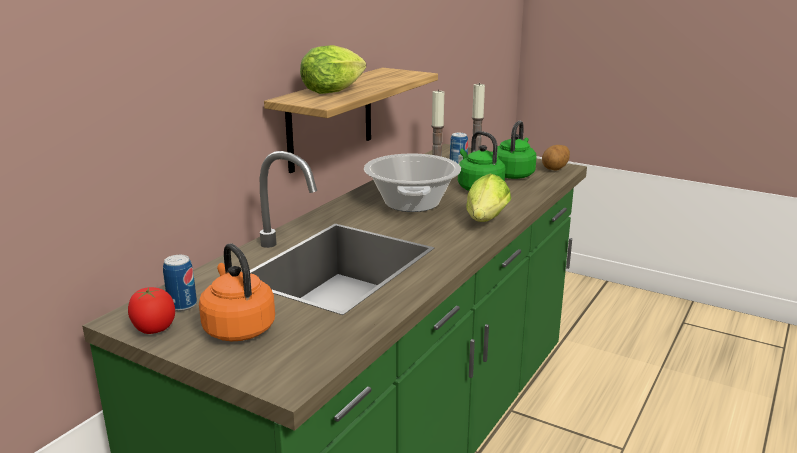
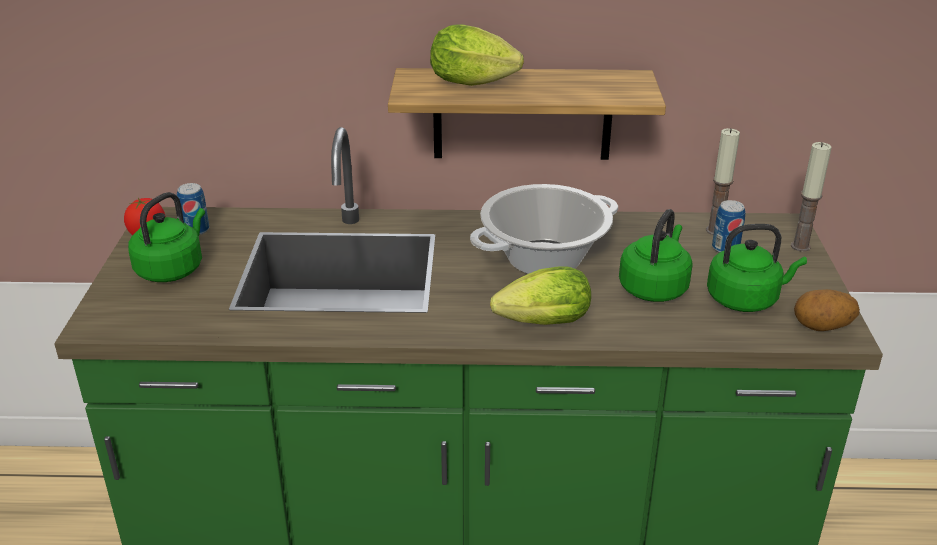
camera: 60 degrees right, 10 degrees up
(238, 328) = (172, 269): orange kettle -> green kettle

